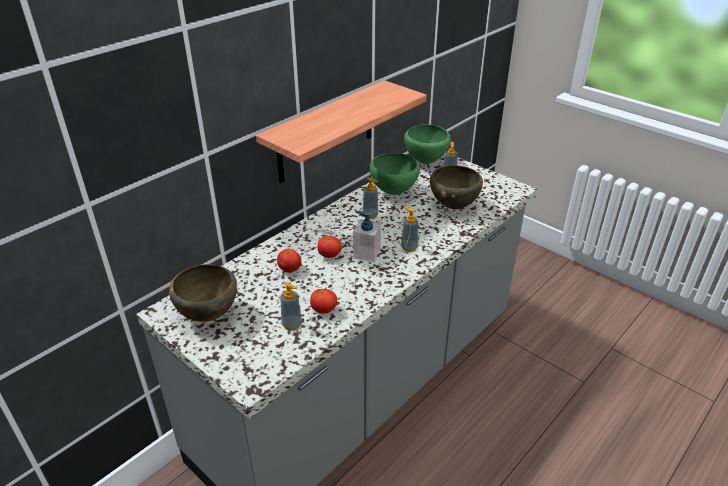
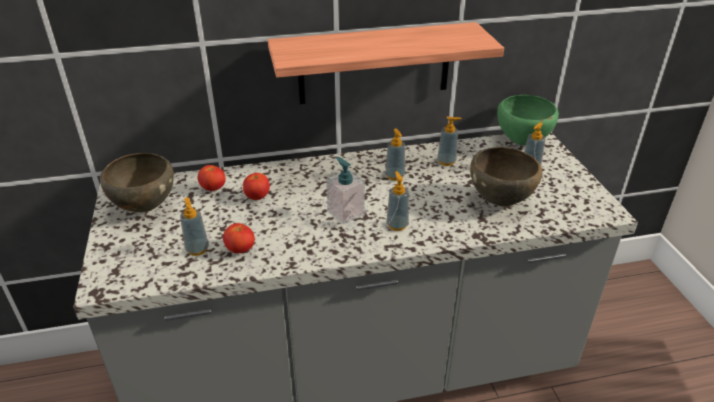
camera: 35 degrees right, 0 degrees up
(329, 255) = (308, 199): tomato -> tomato (213, 188)
(393, 192) = (446, 161): green bowl -> soap dispenser

